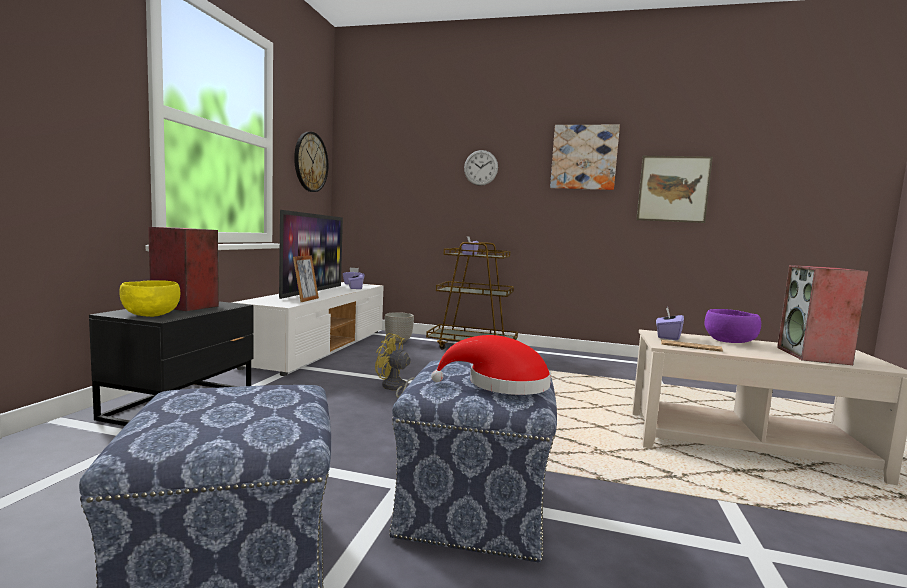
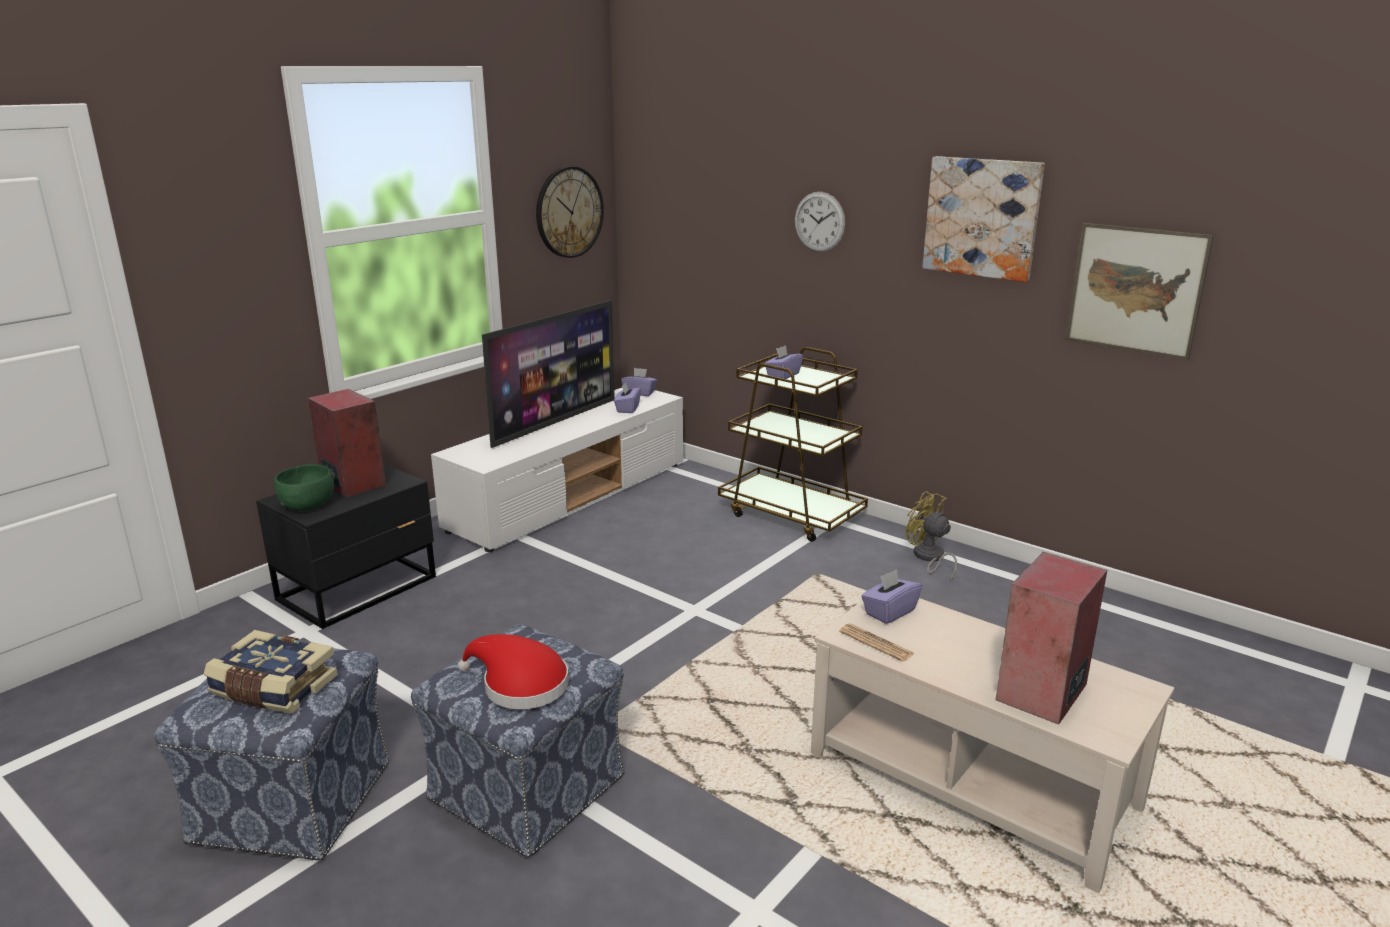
camera: 25 degrees right, 15 degrees up
(151, 314) = (308, 505): yellow bowl -> green bowl
(243, 413) = (273, 689): none -> book
(306, 300) = (524, 450): picture frame -> none
(395, 388) = (600, 594): yellow fan -> yellow fan (929, 558)
(398, 341) = (689, 491): planter -> none
(730, 342) = (972, 637): purple bowl -> none

